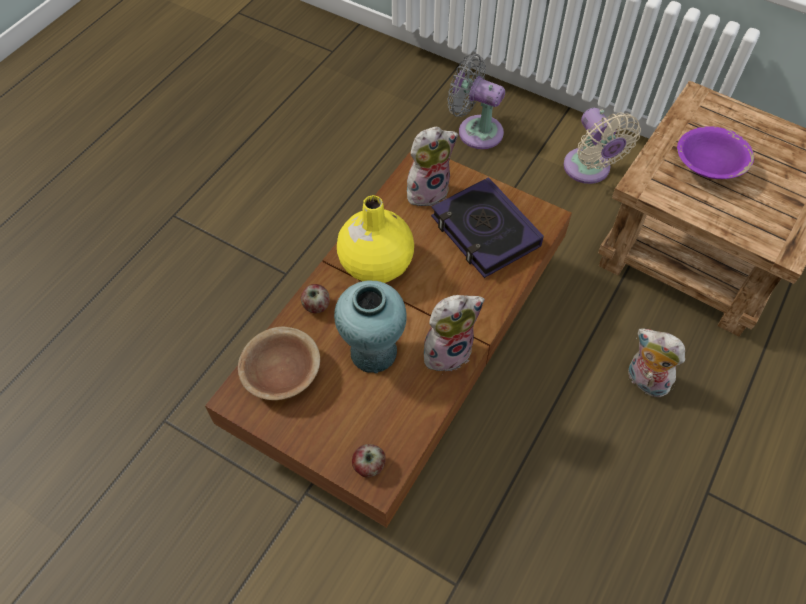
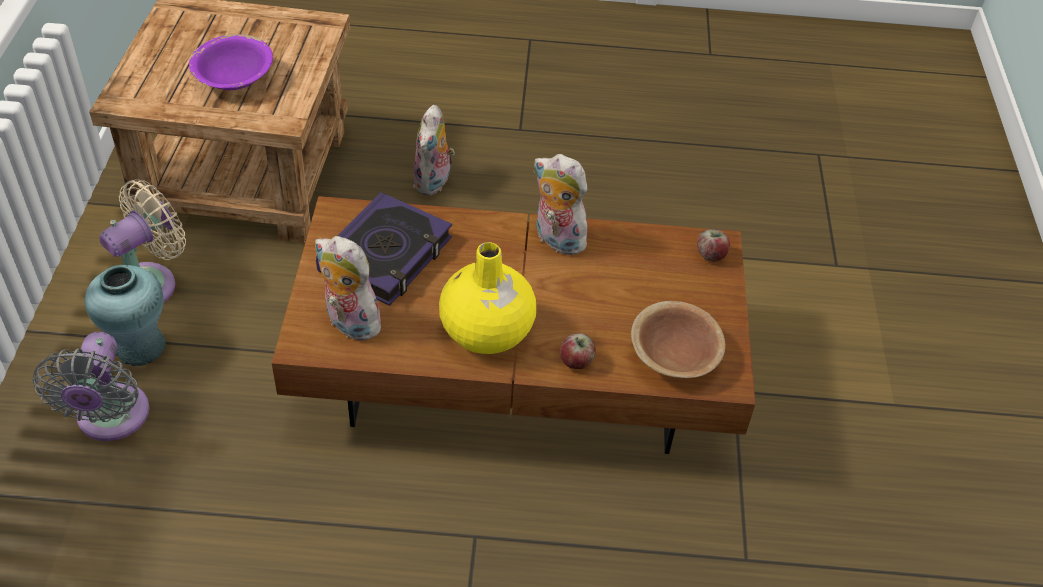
camera: 120 degrees left, 10 degrees down
(373, 352) = (598, 294): turquoise vase -> turquoise vase (140, 347)

